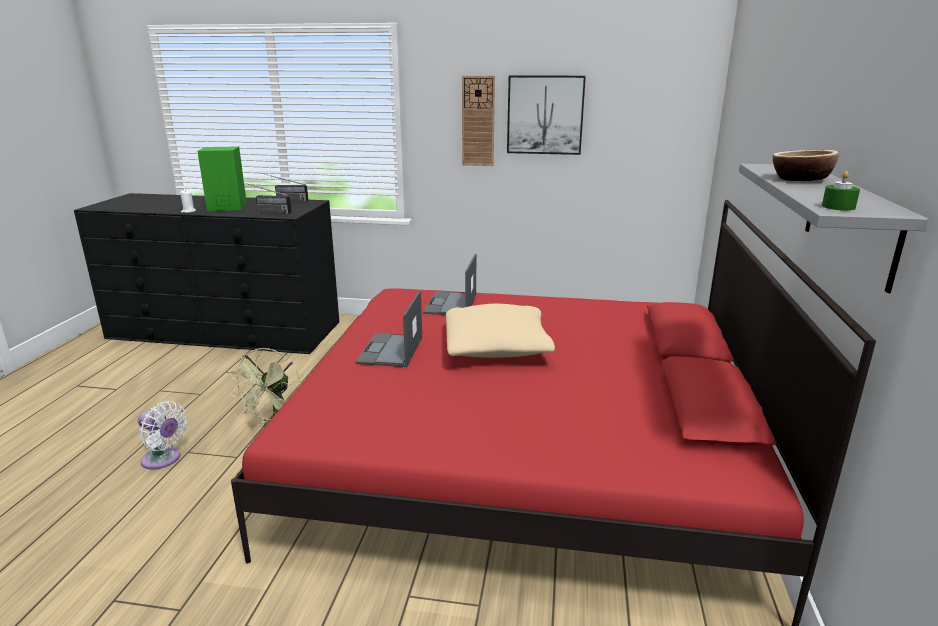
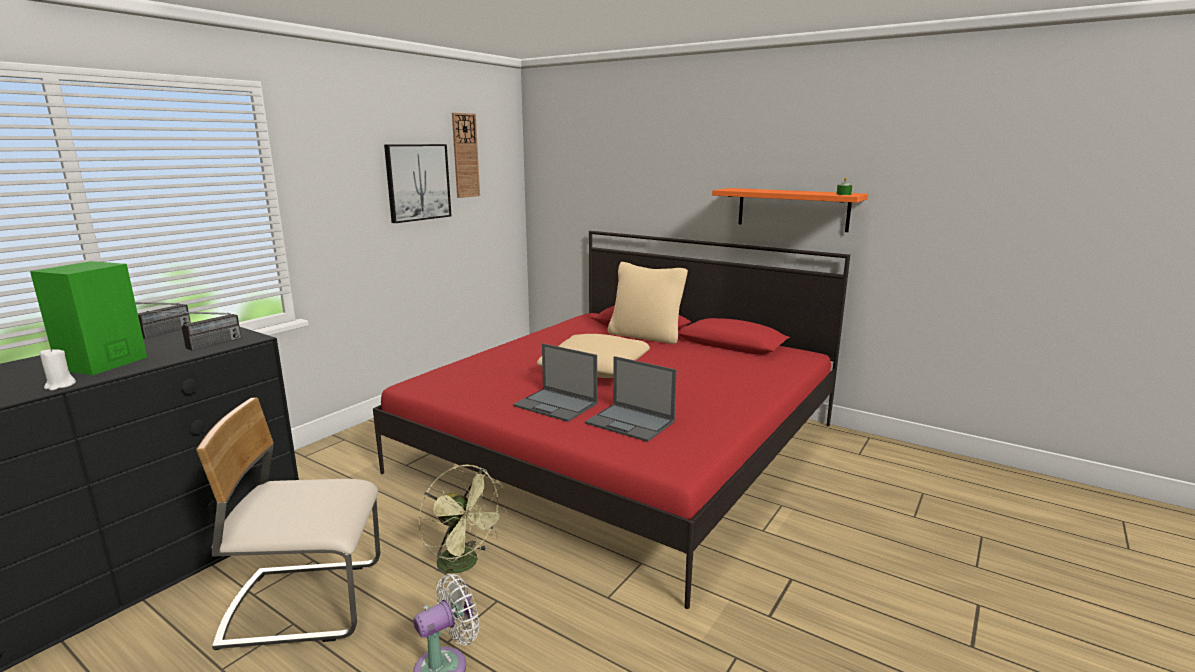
camera: 65 degrees left, 5 degrees down
(220, 389) = (305, 603): none -> beige chair
(450, 304) = (489, 367): laptop -> laptop (631, 423)
(478, 121) = (361, 194): wall clock -> wall clock (465, 155)
(651, 350) = (646, 336): none -> beige pillow
(800, 180) = (773, 191): bowl -> none
(850, 222) = (792, 209): grey shelf -> orange shelf

